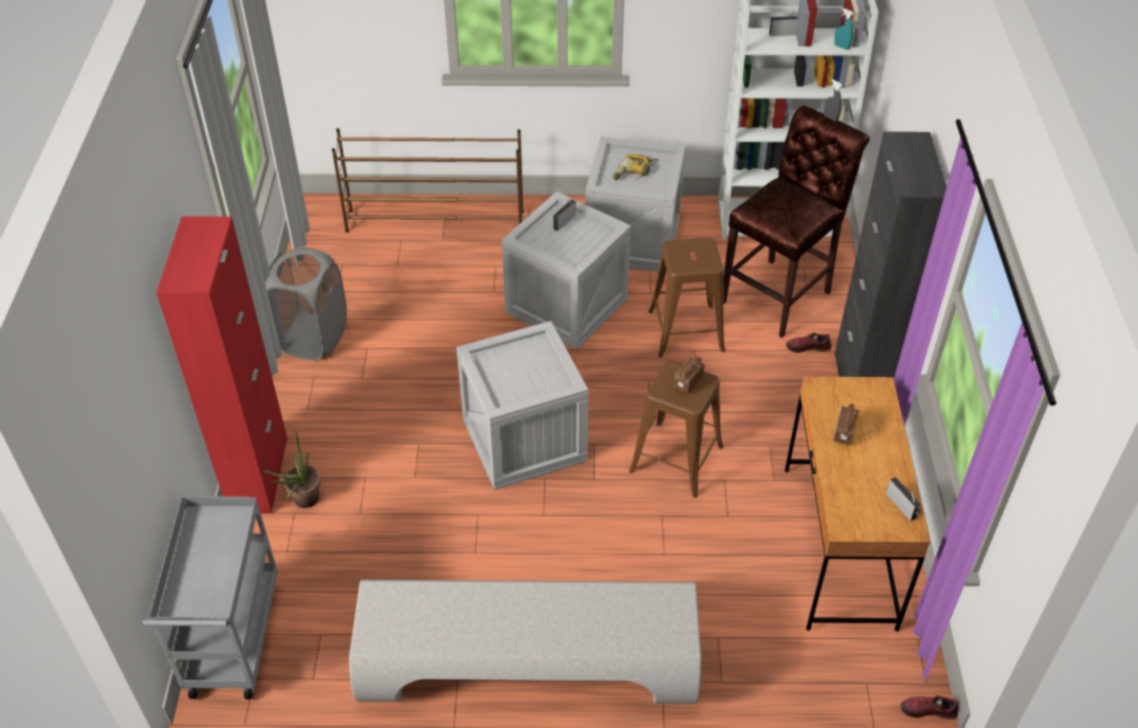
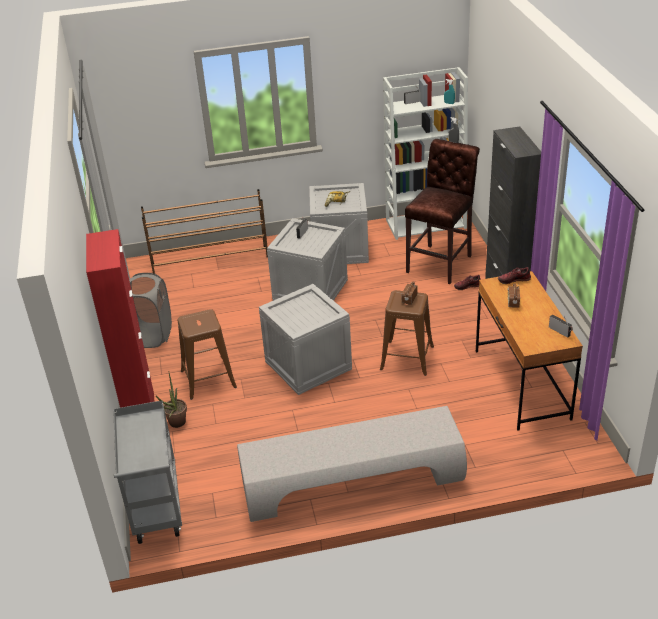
camera: 10 degrees left, 10 degrees down
(686, 330) = (390, 290): brown stool -> brown stool (208, 378)
(928, 710) = (603, 456): shoe -> shoe (514, 280)

